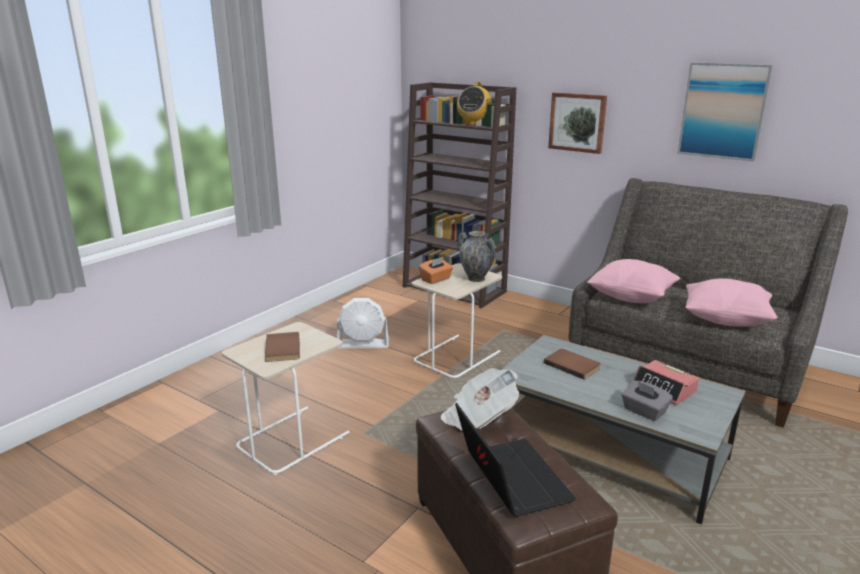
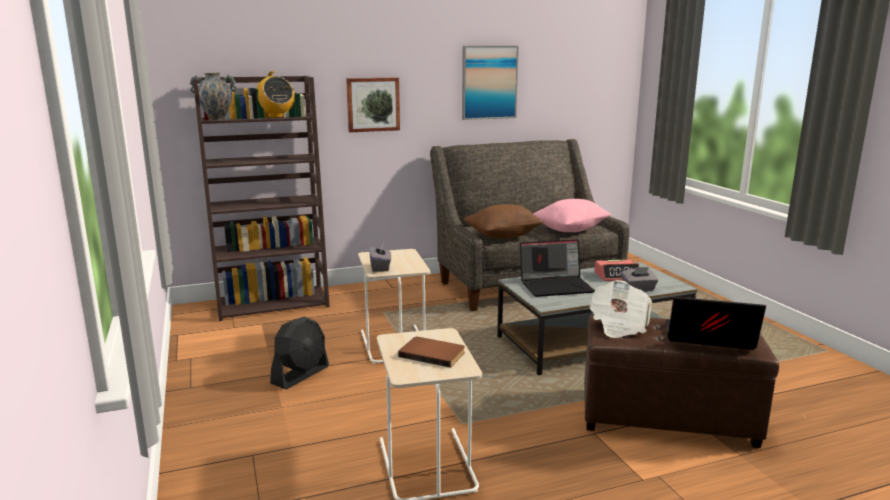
camera: 55 degrees left, 5 degrees down
(363, 344) = (301, 375): white fan -> black fan
(436, 279) = (380, 267): orange tissue box -> grey tissue box
(476, 279) = (405, 256): vase -> vase (216, 119)
(573, 365) = (556, 286): brown book -> laptop
(631, 298) = (503, 236): pink pillow -> brown pillow

